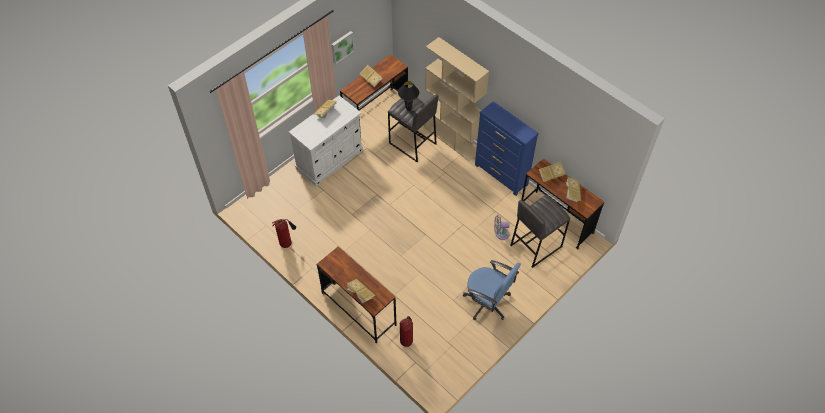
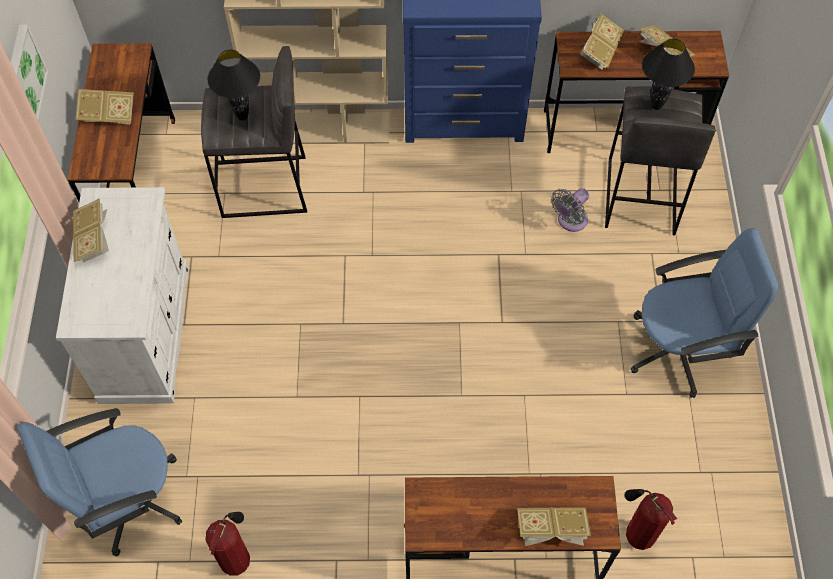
camera: 45 degrees left, 5 degrees up
(276, 202) = (128, 499): none -> blue office chair
(546, 207) = (656, 106): none -> black table lamp

